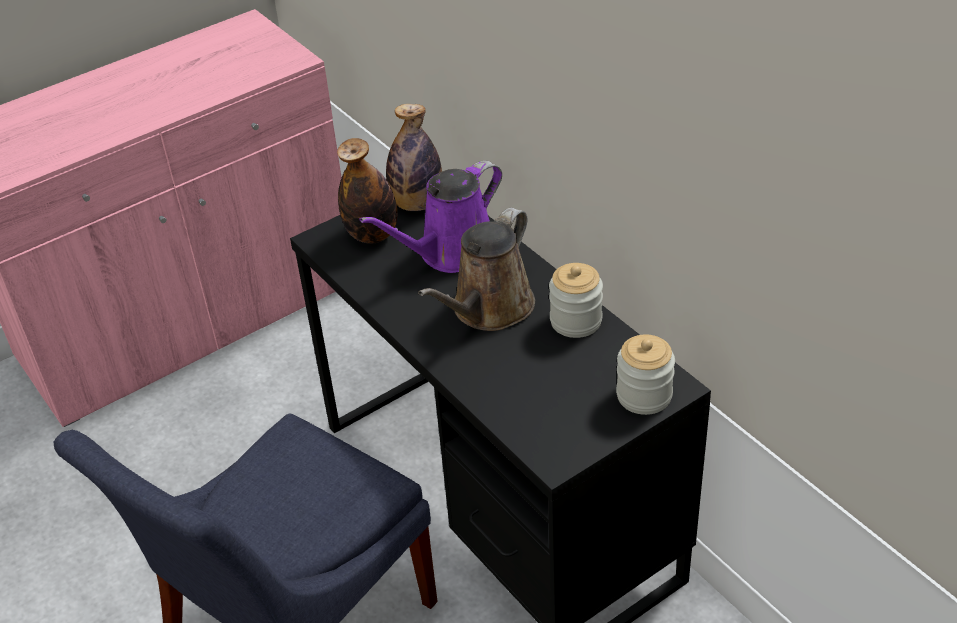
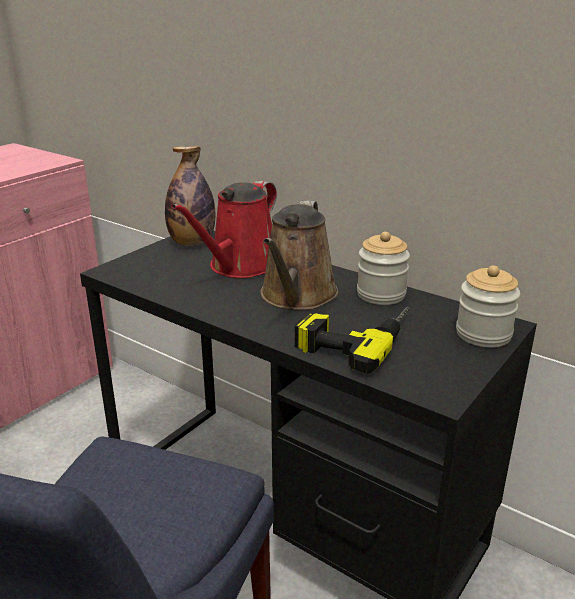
camera: 20 degrees left, 15 degrees down
(372, 235) = (160, 263): bottle -> none
(452, 253) = (240, 267): purple watering can -> red watering can
(516, 376) = (354, 337): none -> power drill

